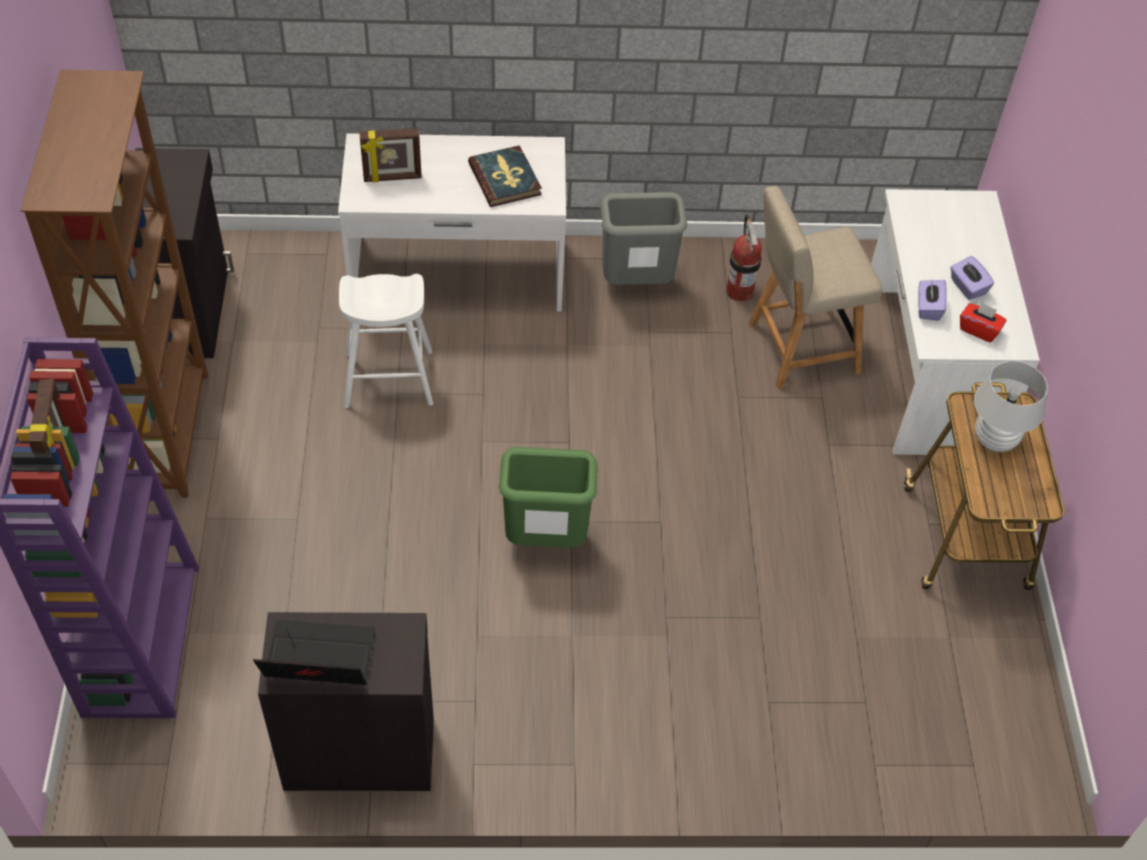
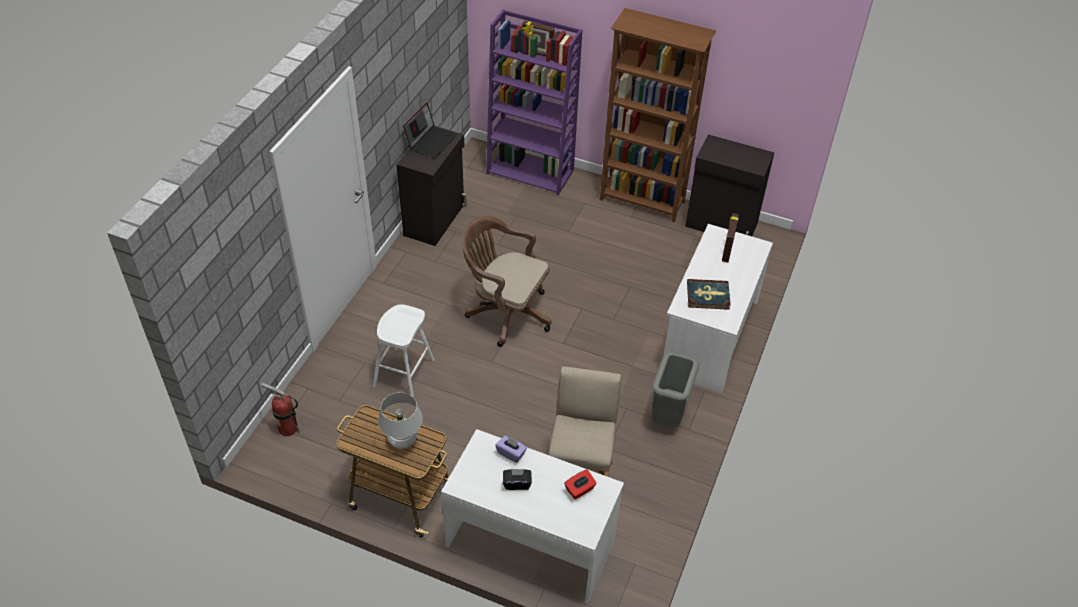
camera: 115 degrees right, 5 degrees down
(389, 379) = (641, 285): white stool -> white stool (404, 373)
(545, 541) = (505, 312): green trash can -> brown office chair
(739, 291) = (640, 468): fire extinguisher -> fire extinguisher (288, 428)
(967, 287) = (517, 483): purple tissue box -> black tissue box
(979, 330) = (480, 471): red tissue box -> red tissue box (580, 490)

